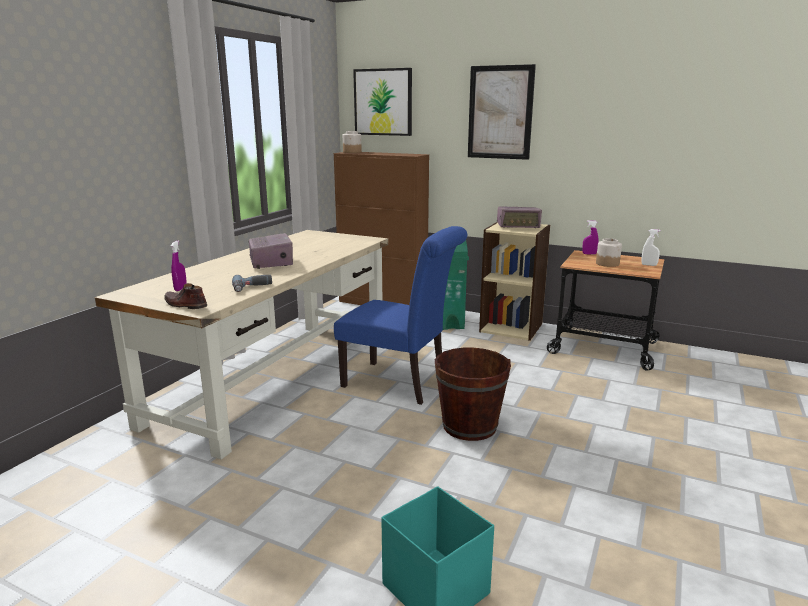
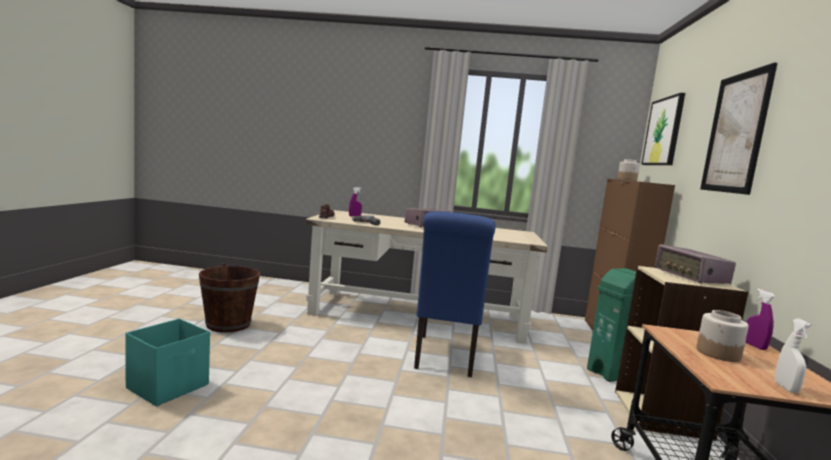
camera: 70 degrees right, 10 degrees down
(469, 426) = (388, 392): brown bucket -> brown bucket (228, 324)

